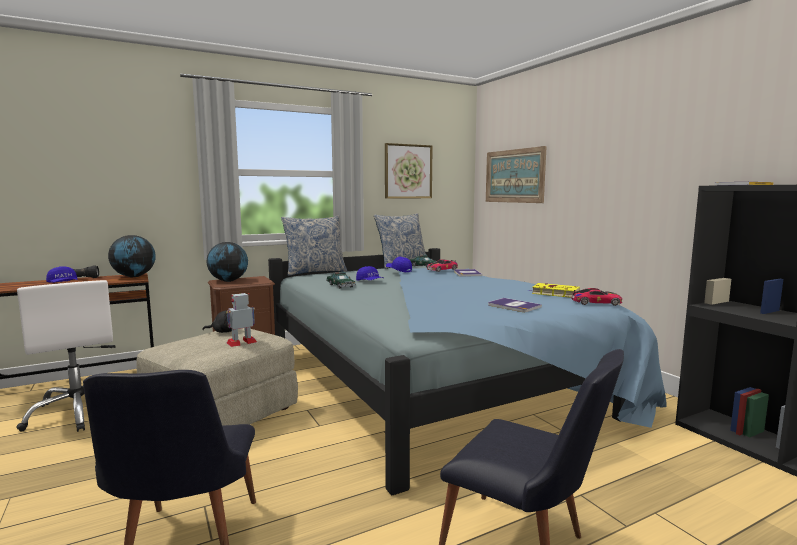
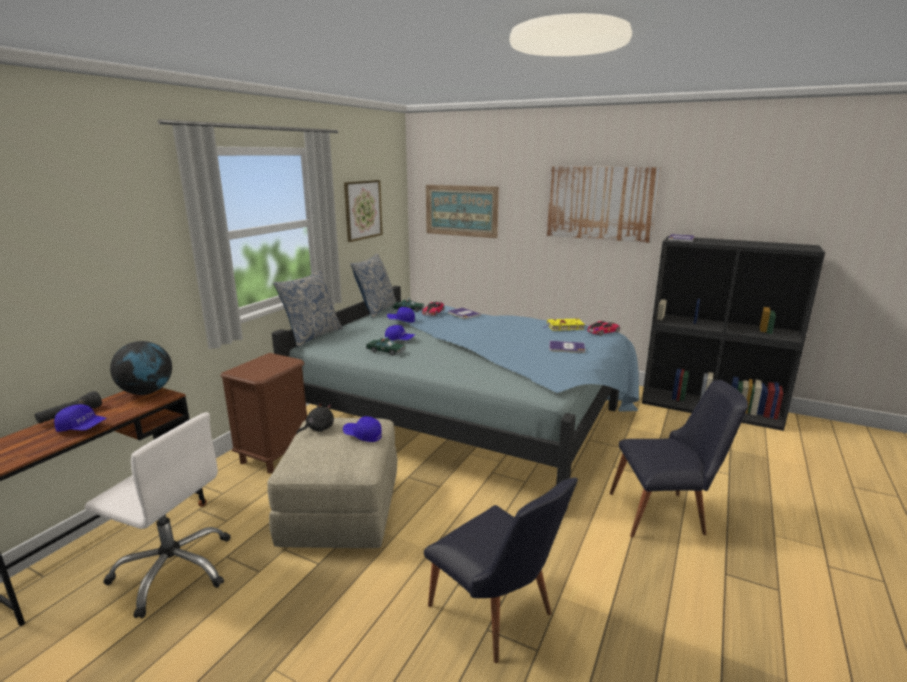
camera: 35 degrees left, 10 degrees up
(229, 281) = (249, 369): globe -> none
(242, 342) = (363, 435): toy robot -> blue cap
(649, 151) = (600, 203): none -> picture

